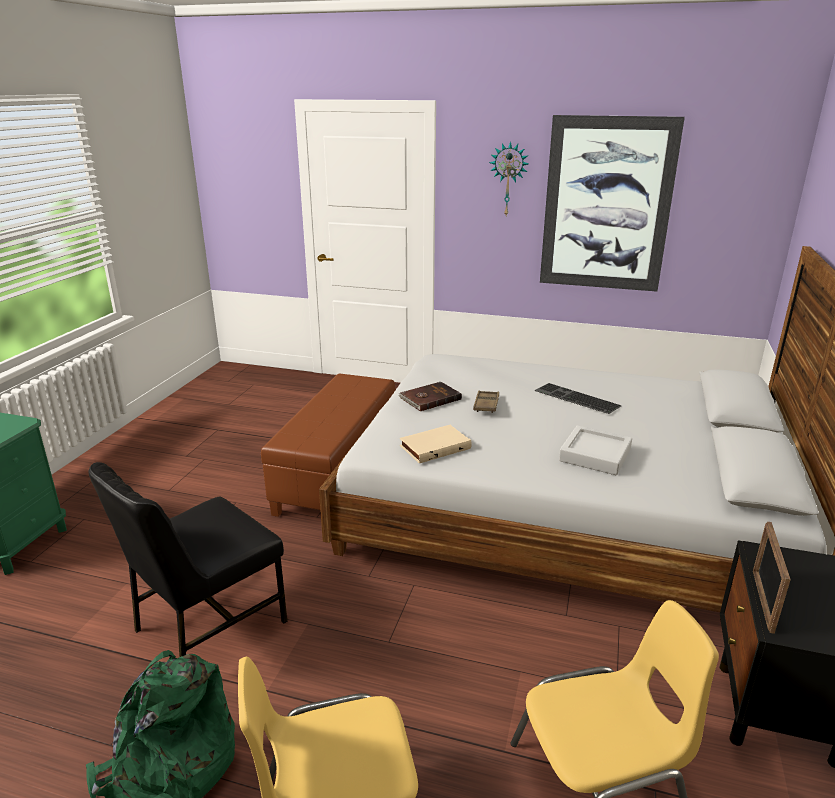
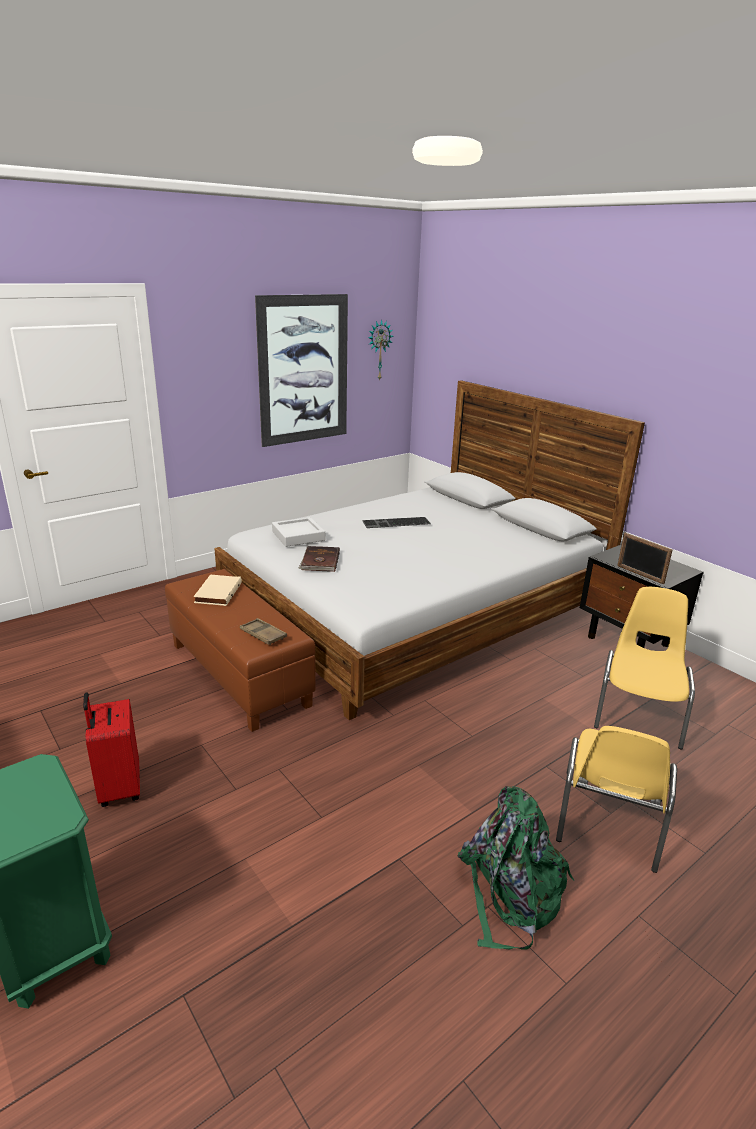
camera: 55 degrees left, 0 degrees up
(163, 496) = (118, 788): none -> red suitcase
(207, 625) = (366, 821): black chair -> none
(434, 446) = (394, 586): beige book -> beige book (217, 592)
(486, 404) = (361, 548): brown tray -> brown tray (263, 635)
(508, 179) = (224, 357): wall clock -> wall clock (378, 350)
(595, 455) = (471, 548): grey tray -> grey tray (298, 536)

